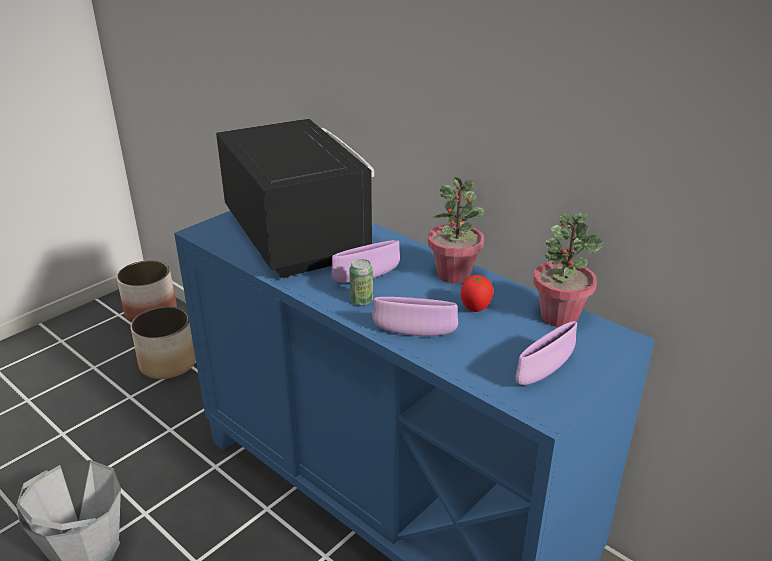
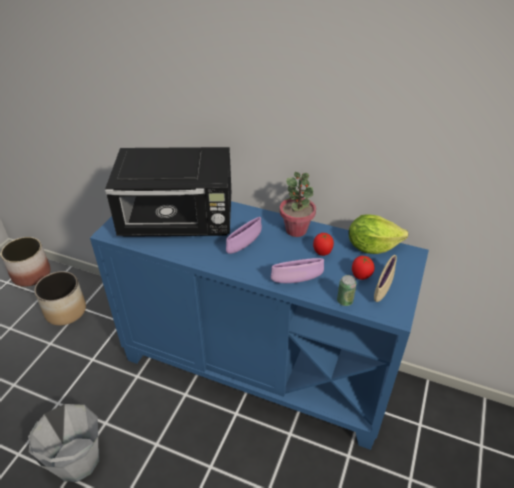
camera: 20 degrees left, 10 degrees up
(296, 237) = (179, 222): black microwave -> black microwave turned 135 degrees clockwise
(361, 301) = (251, 263): can -> can (344, 301)
(517, 350) = (360, 276): none -> tomato
(544, 372) = (383, 288): purple bowl -> beige bowl
(559, 316) = (371, 246): potted plant -> lettuce

